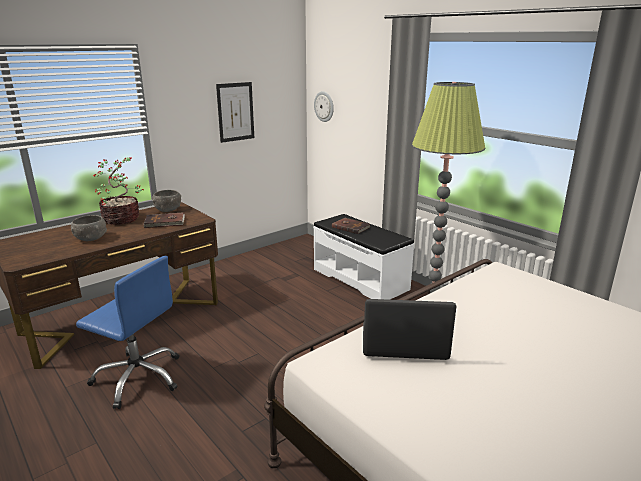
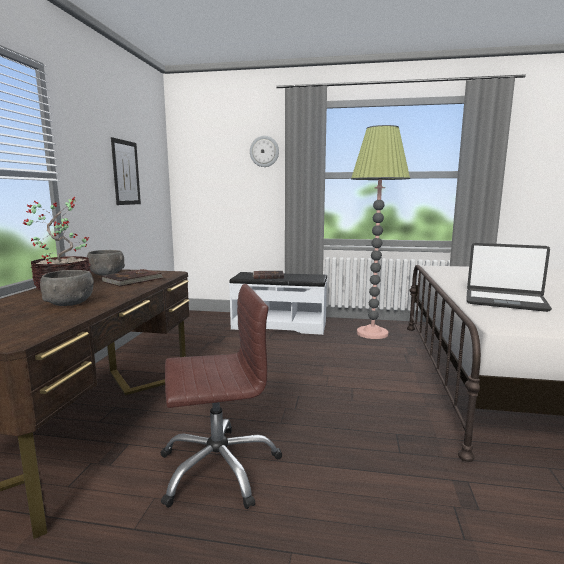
camera: 40 degrees left, 10 degrees down
(138, 377) = (218, 467): blue office chair -> brown office chair
(324, 106) = (196, 175): wall clock -> wall clock (264, 151)
(404, 343) = (505, 301): laptop -> laptop turned 120 degrees counterclockwise

